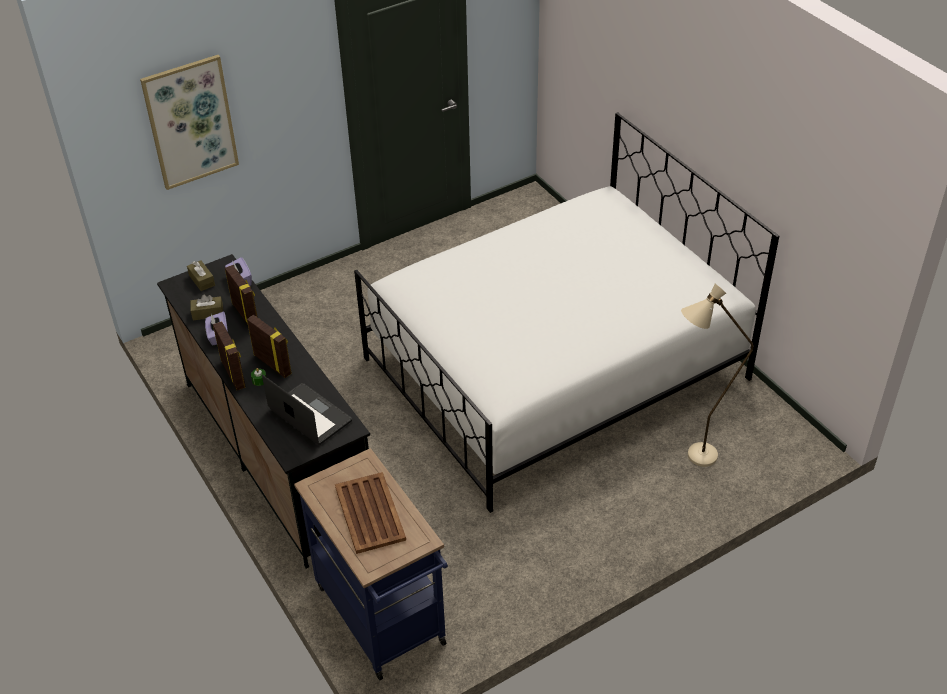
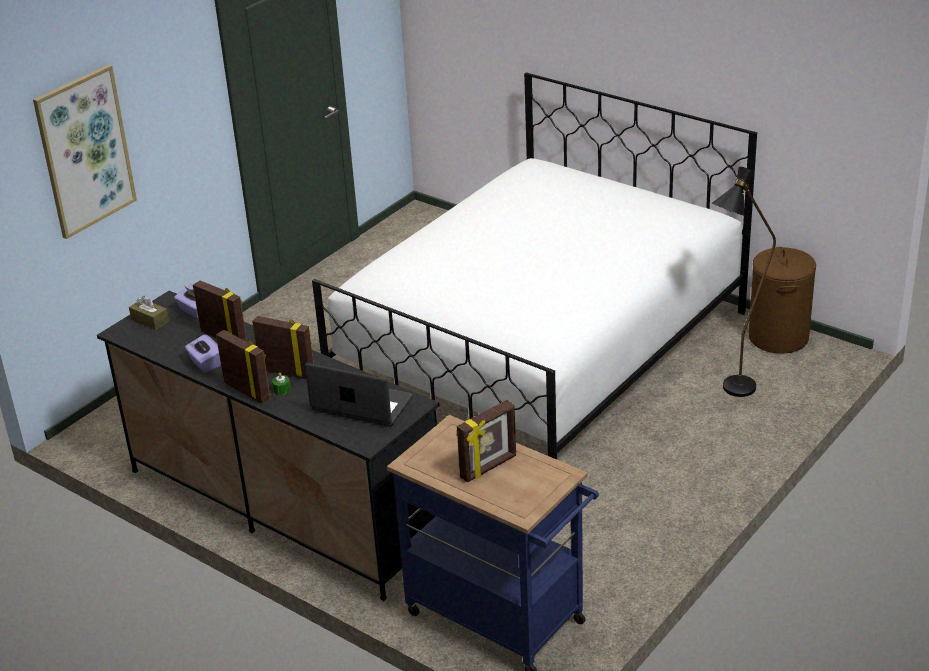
camera: 20 degrees left, 10 degrees down
(208, 313) = (178, 347): brown tissue box -> none
(370, 512) = (489, 467): brown tray -> picture frame
(692, 459) = (732, 393): beige floor lamp -> black floor lamp
(766, 414) = (778, 337): none -> brown laundry basket

